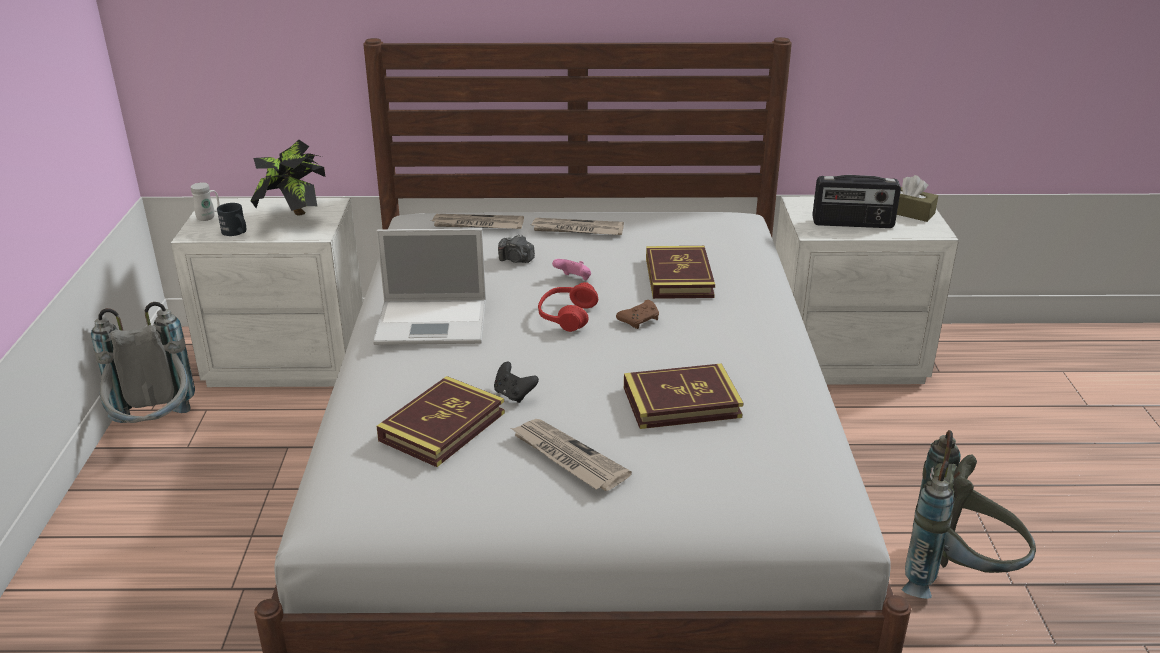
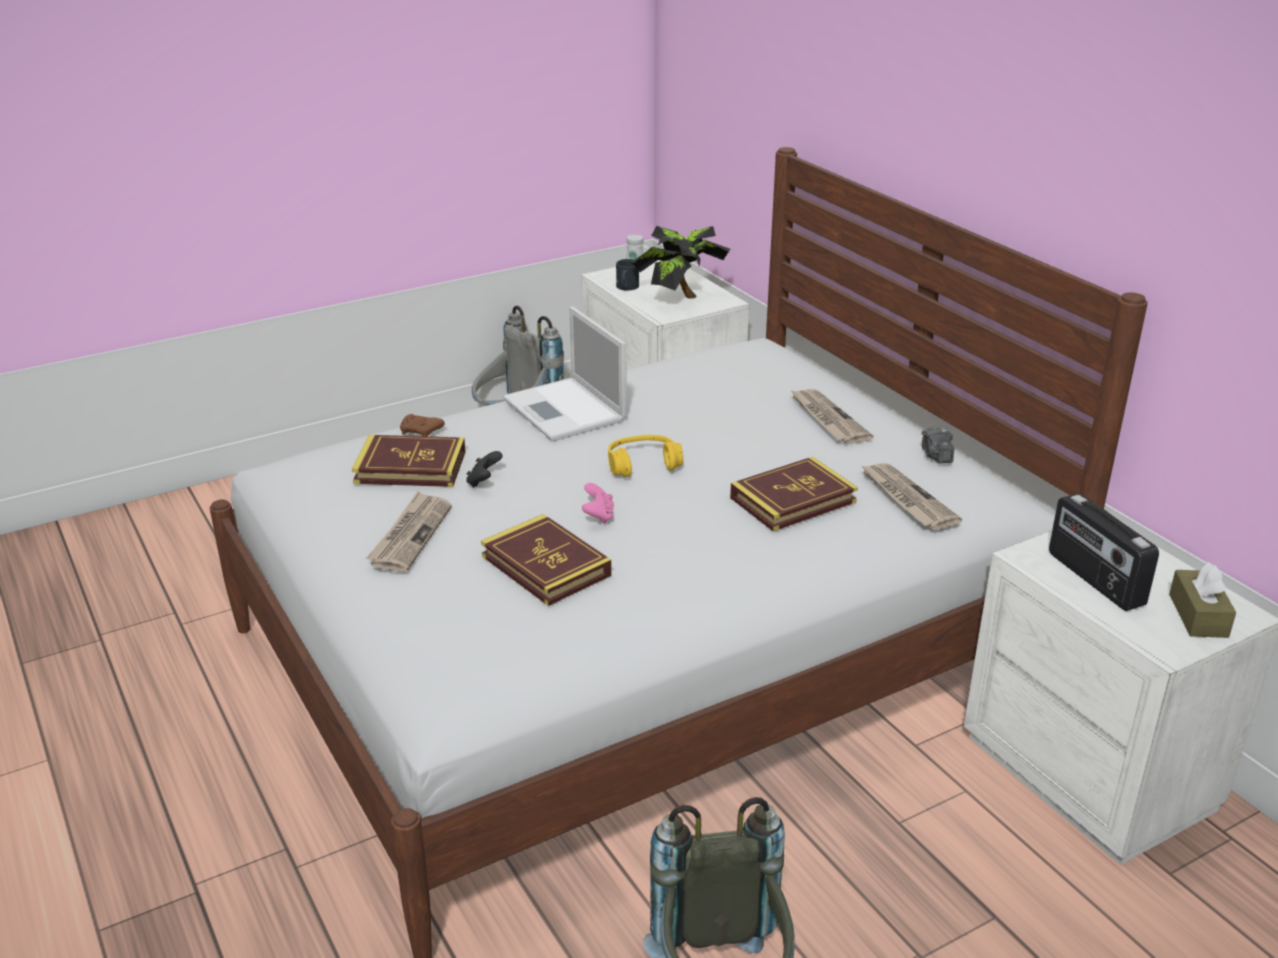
camera: 60 degrees right, 0 degrees up
(477, 225) = (772, 371): newspaper -> newspaper (906, 499)
(516, 260) = (722, 409): camera -> camera (936, 456)
(566, 316) = (643, 465): red headphones -> yellow headphones
(574, 280) = (718, 447): pink game controller -> pink game controller (598, 516)
(640, 320) = (677, 503): brown game controller -> brown game controller (421, 432)

